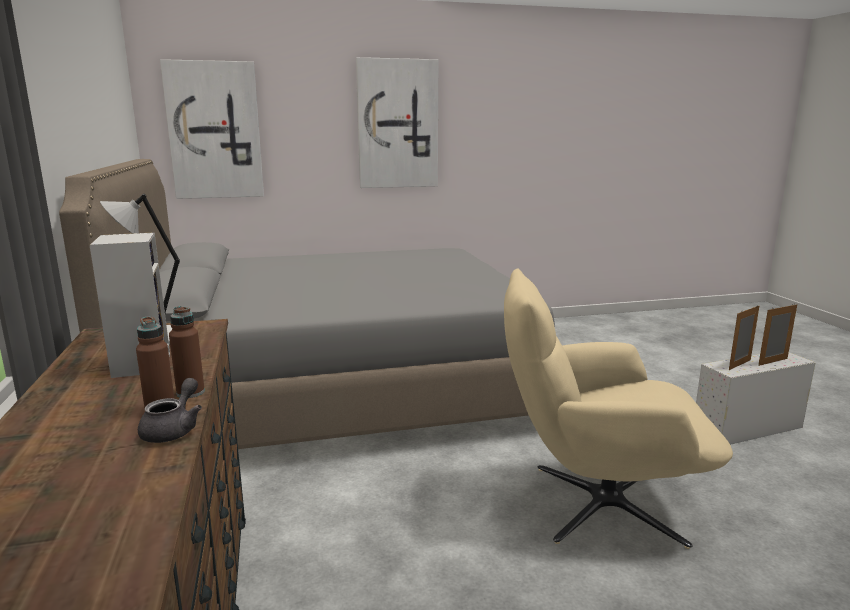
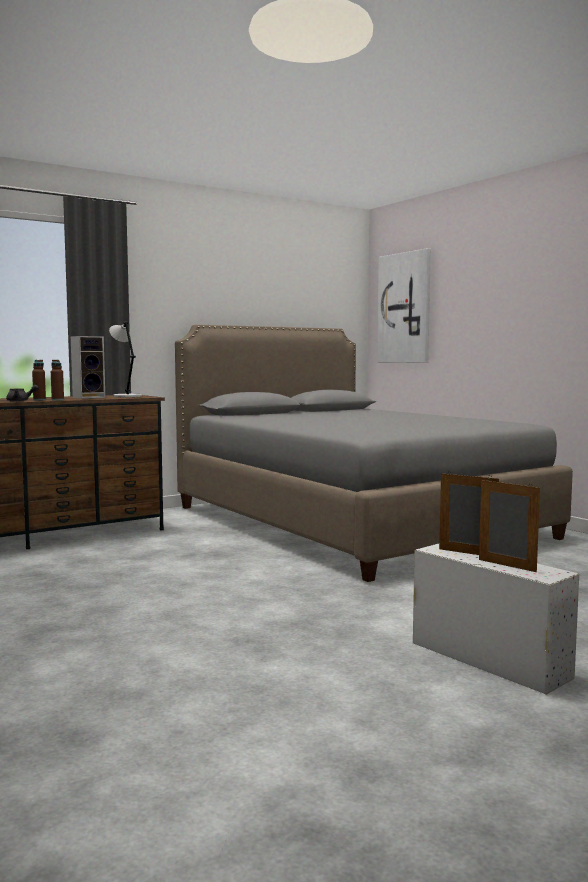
camera: 70 degrees right, 10 degrees down
(397, 124) = (532, 291): picture -> none
(600, 504) = (244, 599): beige armchair -> none

